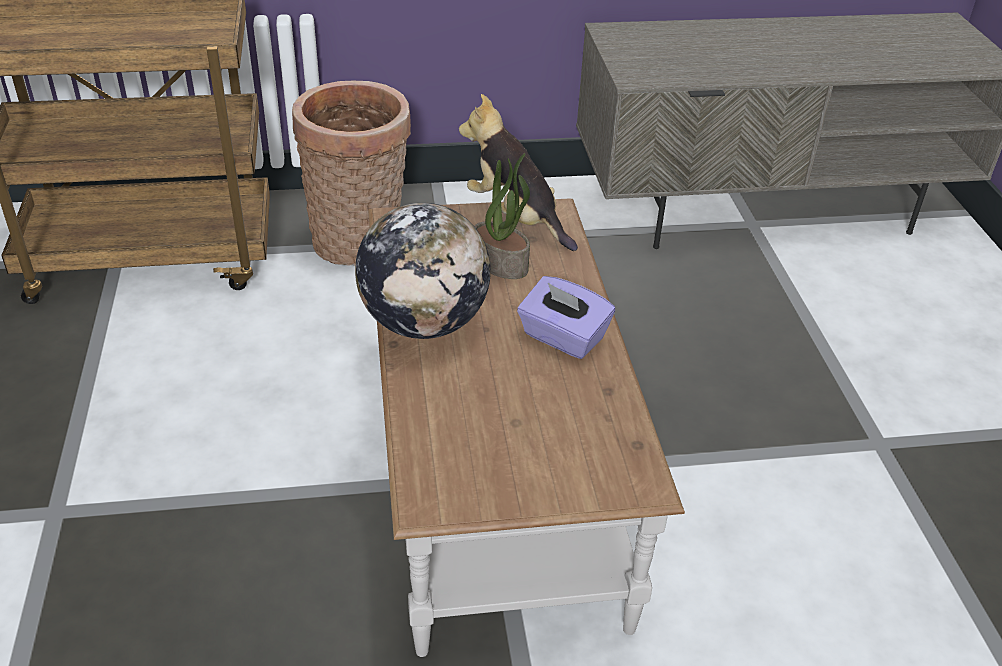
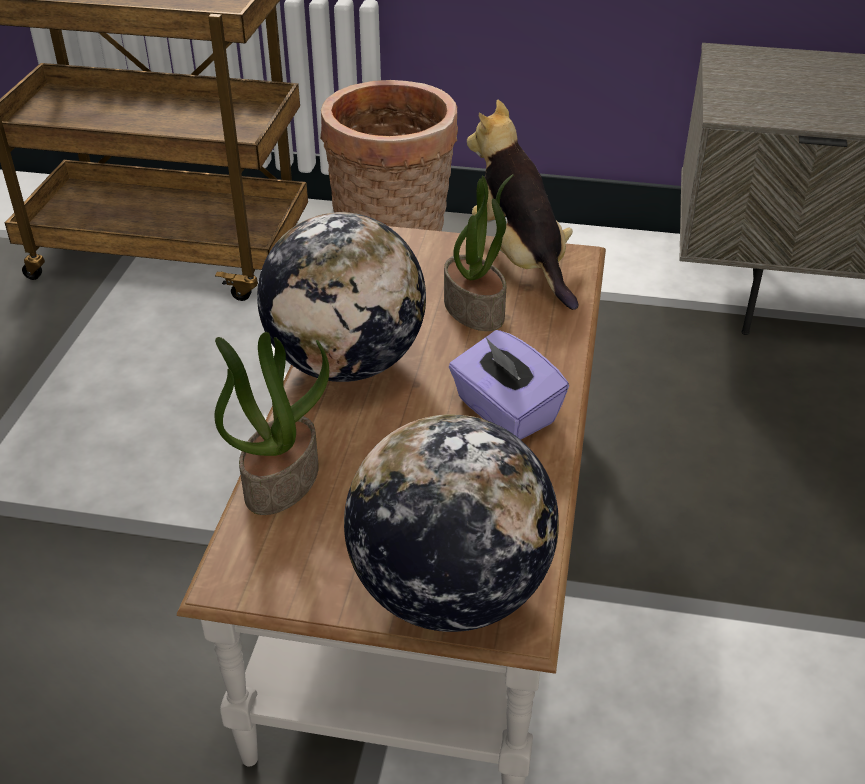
camera: 20 degrees right, 0 degrees up
(422, 422) = (281, 480): none -> potted plant
(589, 475) = (449, 592): none -> globe

